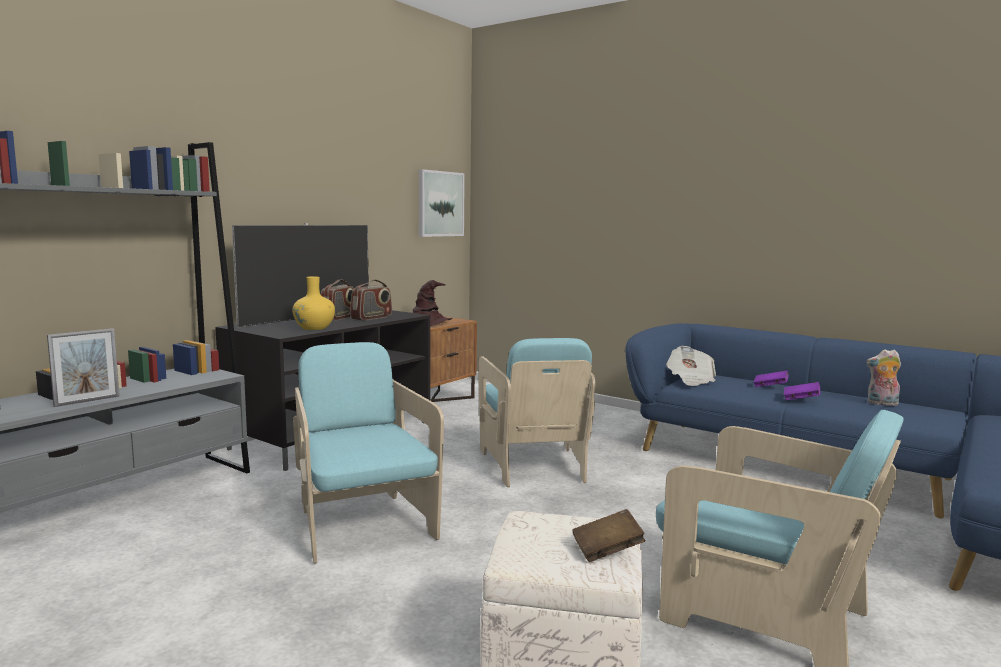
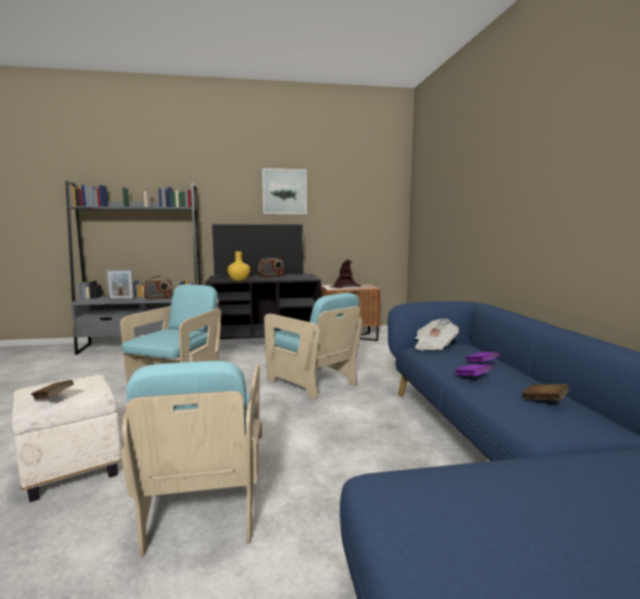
camera: 45 degrees right, 0 degrees up
(372, 318) = (285, 278): radio -> radio (159, 298)
(440, 204) = (378, 210): picture -> picture (284, 191)
(534, 465) = (312, 382): turquoise armchair -> turquoise armchair turned 75 degrees counterclockwise
(882, 404) = (544, 401): plush toy -> brown book

